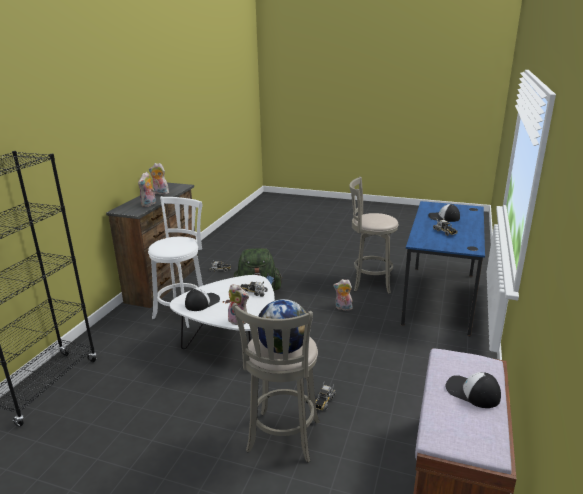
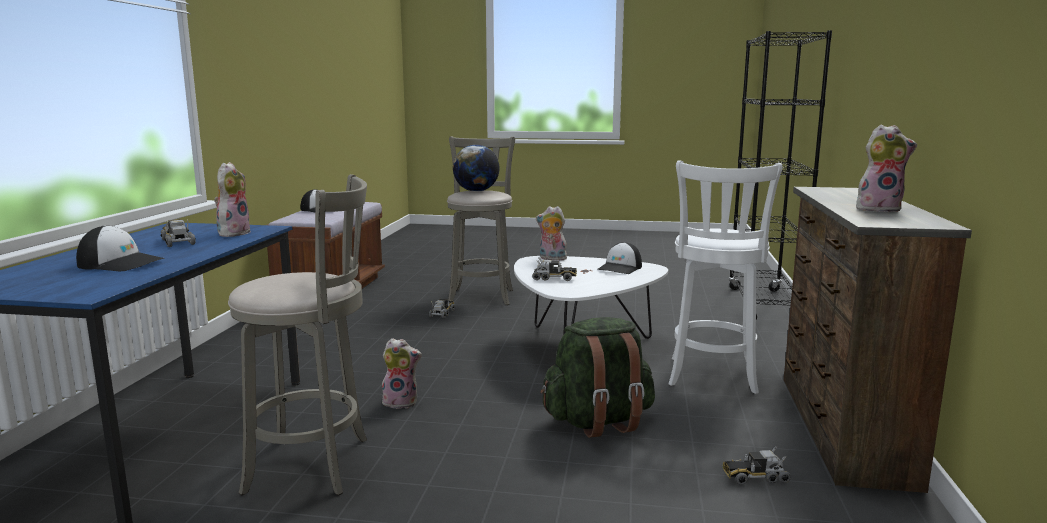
camera: 170 degrees right, 10 degrees down
(149, 204) = (829, 195): plush toy -> plush toy (233, 233)

